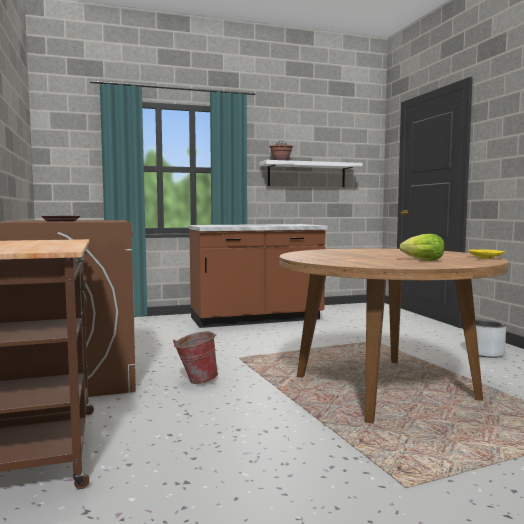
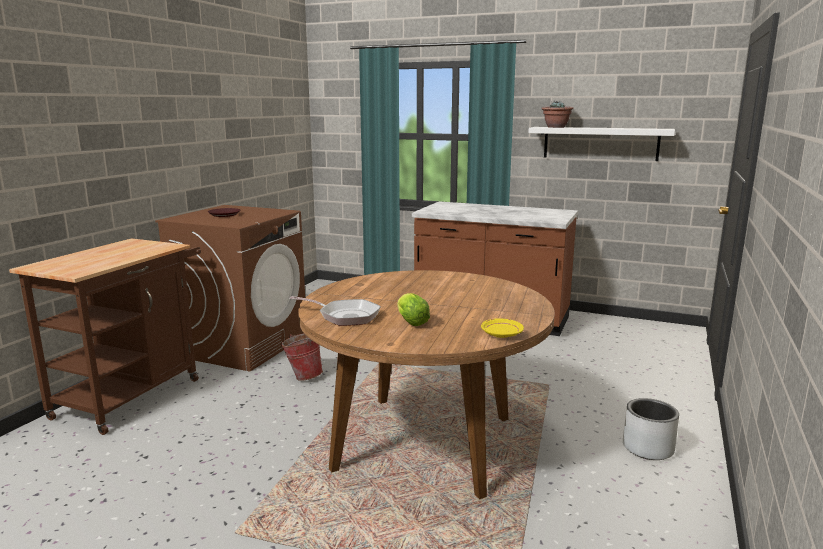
camera: 40 degrees right, 10 degrees up
(373, 263) = (345, 316): none -> frying pan

